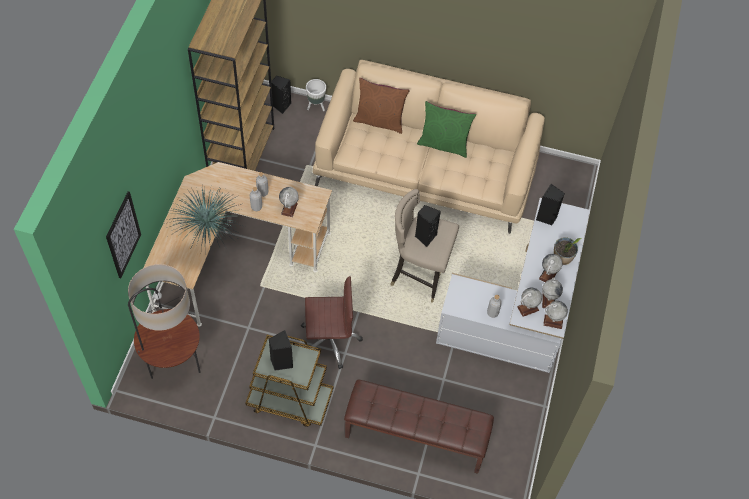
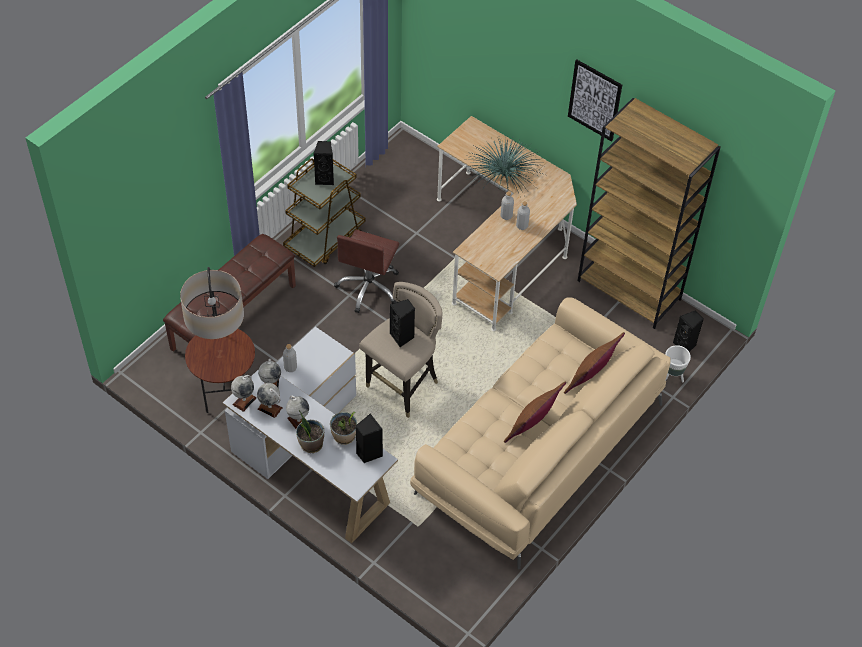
camera: 115 degrees right, 5 degrees down
(123, 235) = (472, 54): picture -> picture (595, 100)
(174, 366) = (404, 171): floor lamp -> floor lamp (226, 393)
(289, 208) = (492, 240): globe -> none
(443, 144) = (532, 428): green pillow -> brown pillow
(542, 238) = (344, 436): none -> potted plant

